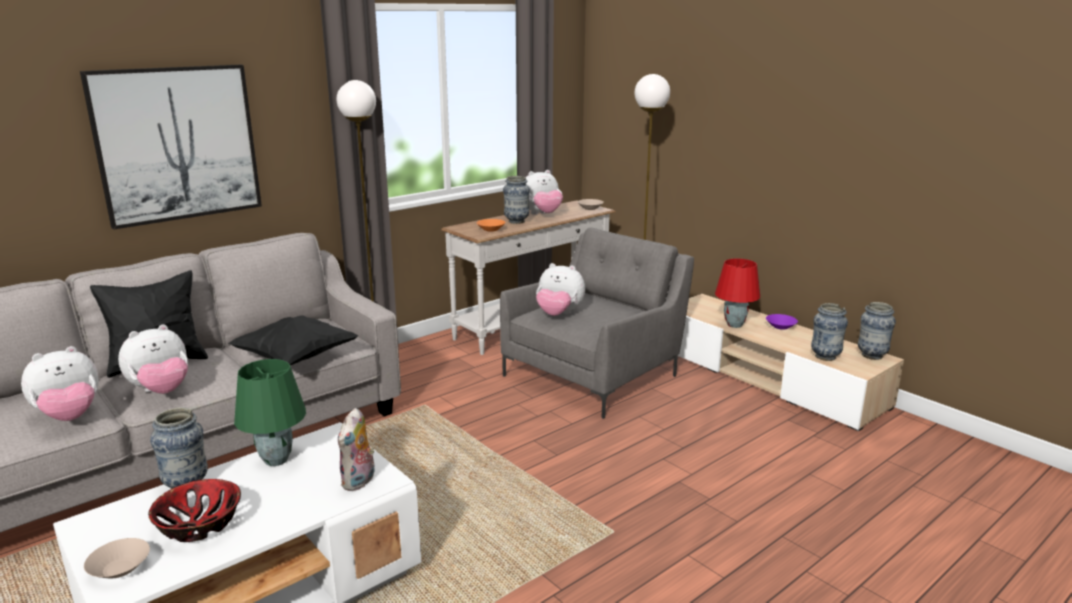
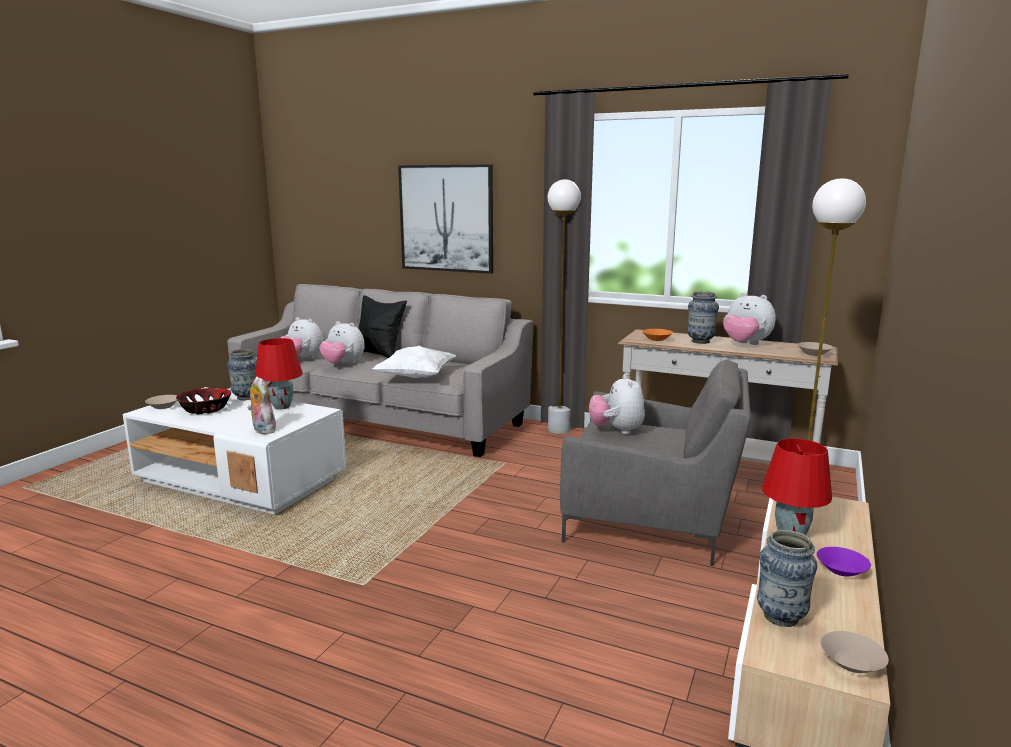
camera: 65 degrees right, 5 degrees down
(276, 460) = (281, 407): green table lamp -> red table lamp
(296, 358) = (416, 377): black pillow -> white pillow
(359, 482) = (262, 430): plush toy -> plush toy turned 60 degrees clockwise
(871, 355) = (851, 664): vase -> beige bowl

